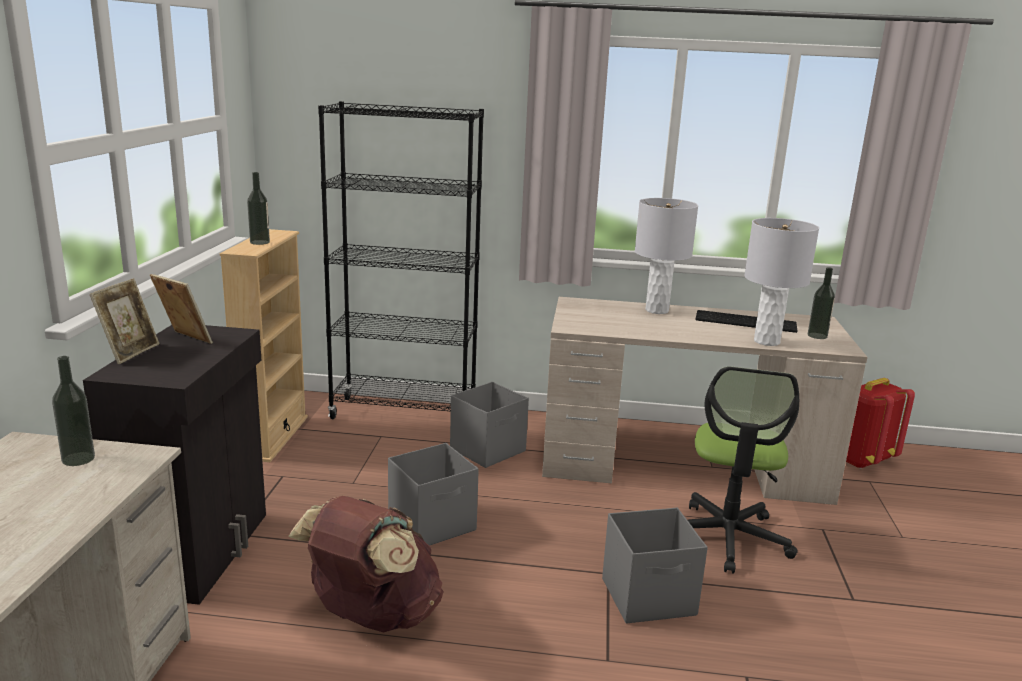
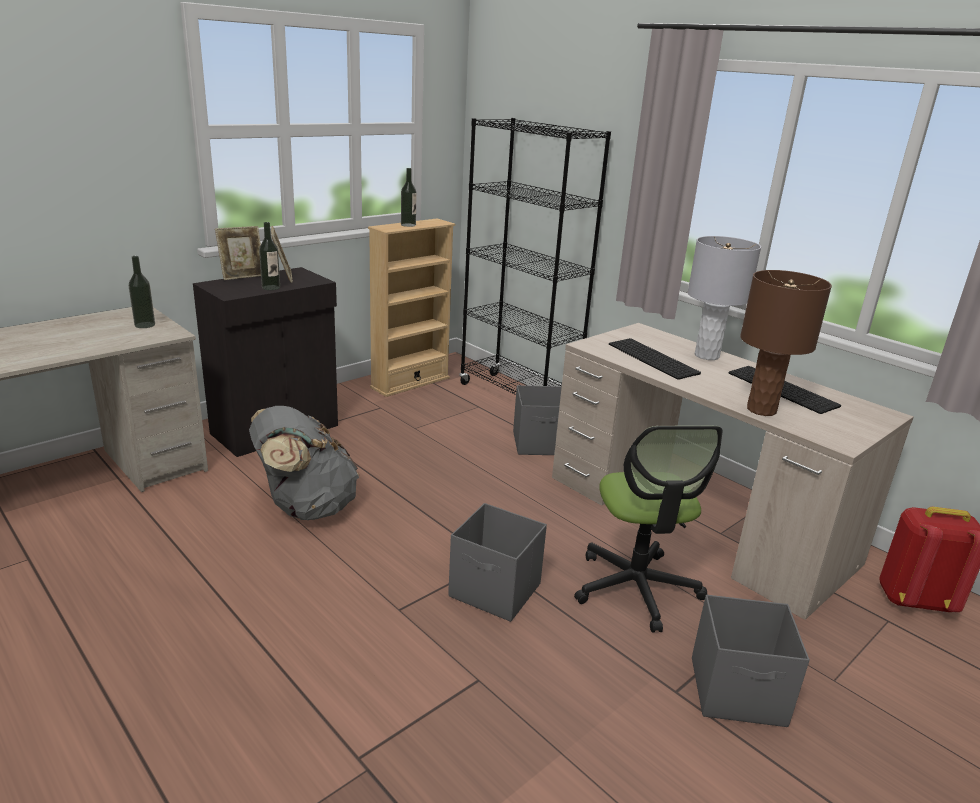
camera: 40 degrees right, 5 degrees up
(372, 617) = (306, 507): brown backpack -> grey backpack
(433, 525) = (423, 474): grey storage box -> grey storage box (739, 693)
(633, 324) = (654, 358): none -> keyboard
(727, 538) = (636, 588): office chair -> office chair turned 60 degrees counterclockwise
(766, 341) = (761, 410): grey table lamp -> brown table lamp
(817, 336) = (838, 423): bottle -> bottle (271, 287)

